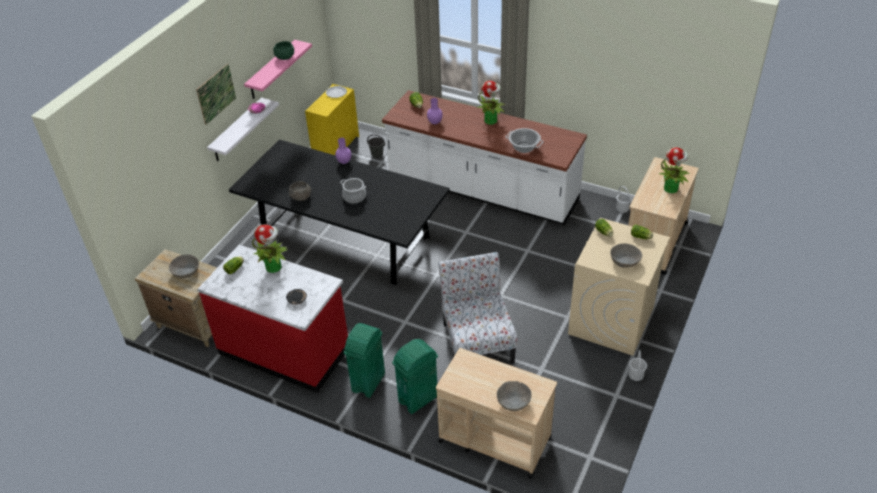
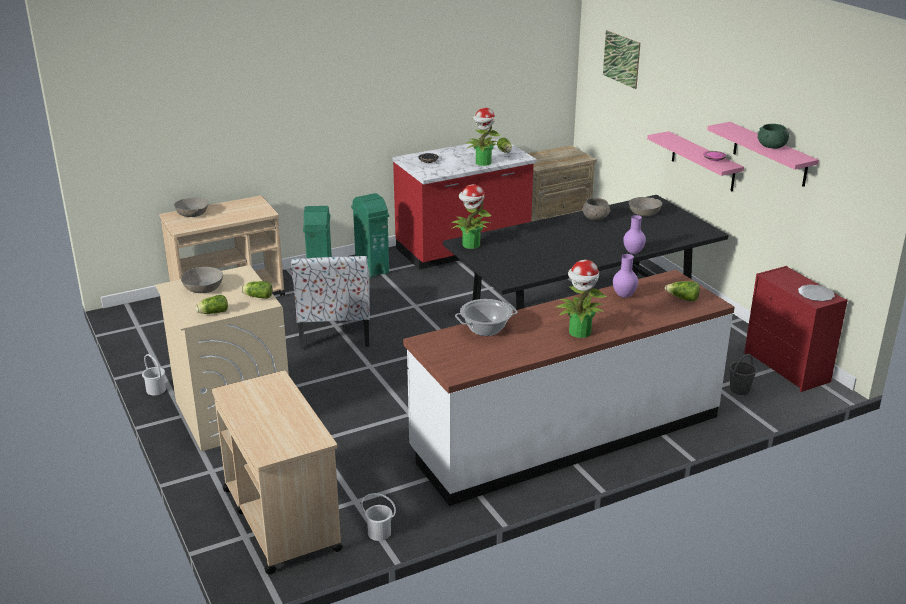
camera: 125 degrees right, 15 degrees down
(186, 272) = (551, 159): grey bowl -> grey bowl (644, 213)
(216, 94) = (697, 90): picture -> picture (621, 59)
(237, 130) = (703, 161): white shelf -> pink shelf
(336, 147) = (787, 368): yellow dresser -> red dresser
(354, 197) = (558, 240): cooking pot -> none
(477, 341) = (334, 329): chair -> chair turned 60 degrees clockwise
(671, 188) = (260, 418): potted plant -> potted plant (471, 245)

